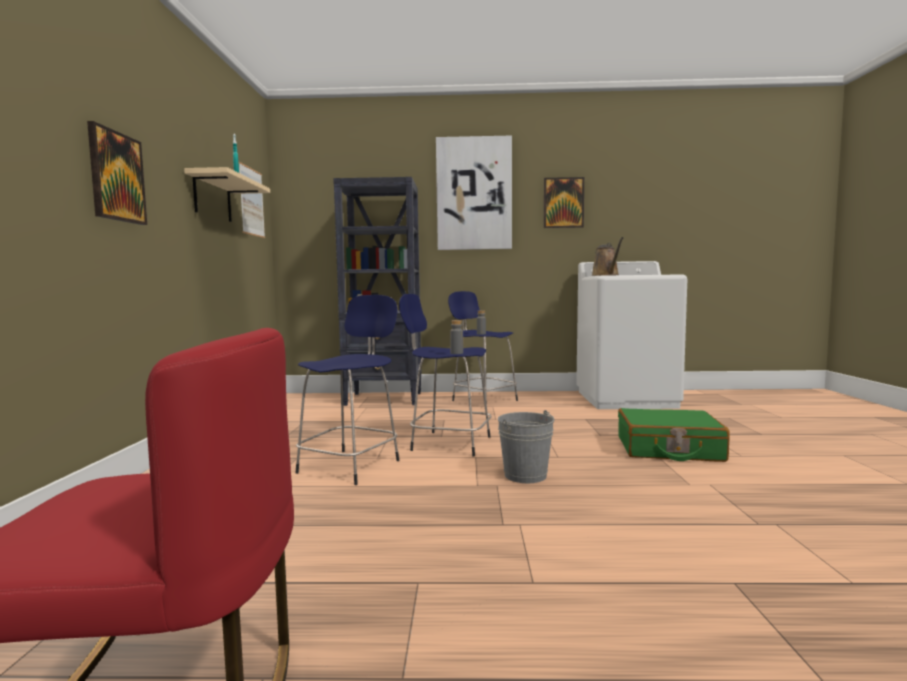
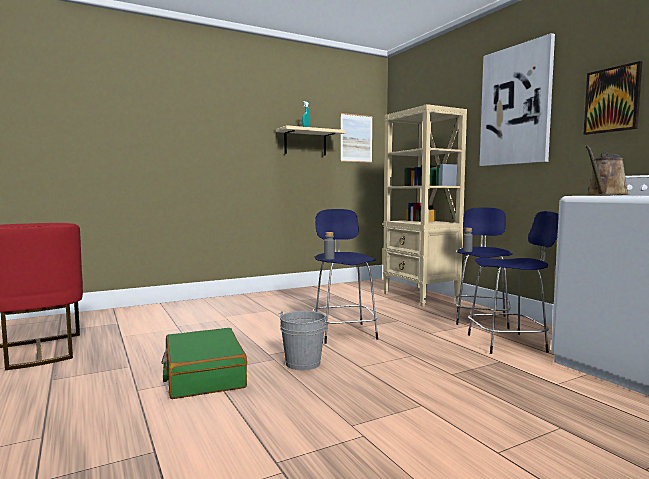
camera: 60 degrees right, 0 degrees up
(116, 177) = (216, 143): picture -> none
(351, 465) = (270, 322): blue stool -> blue stool (509, 343)
(384, 399) = (420, 297): black bookcase -> beige bookcase
(668, 449) = (455, 409): green suitcase -> green suitcase (203, 375)

